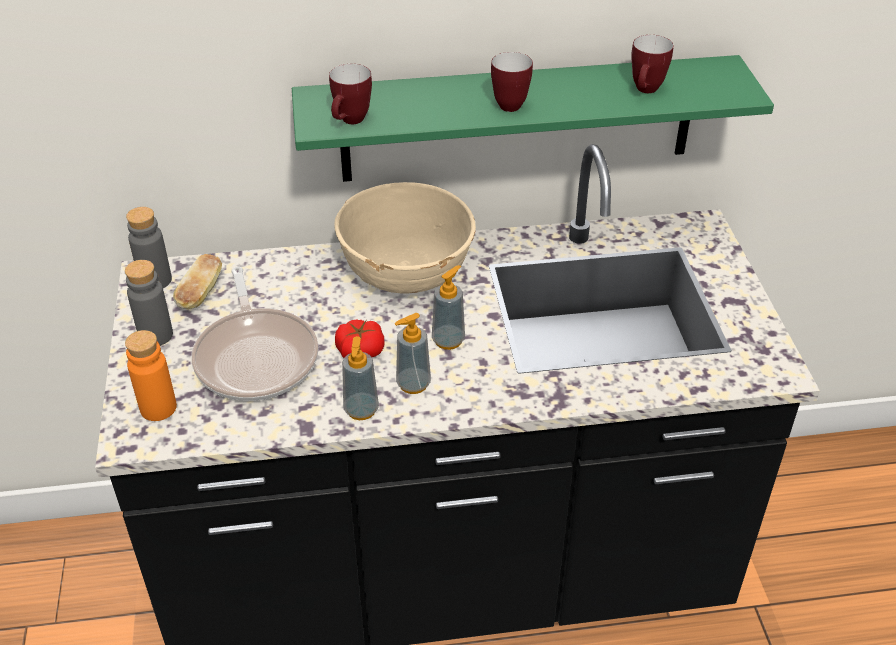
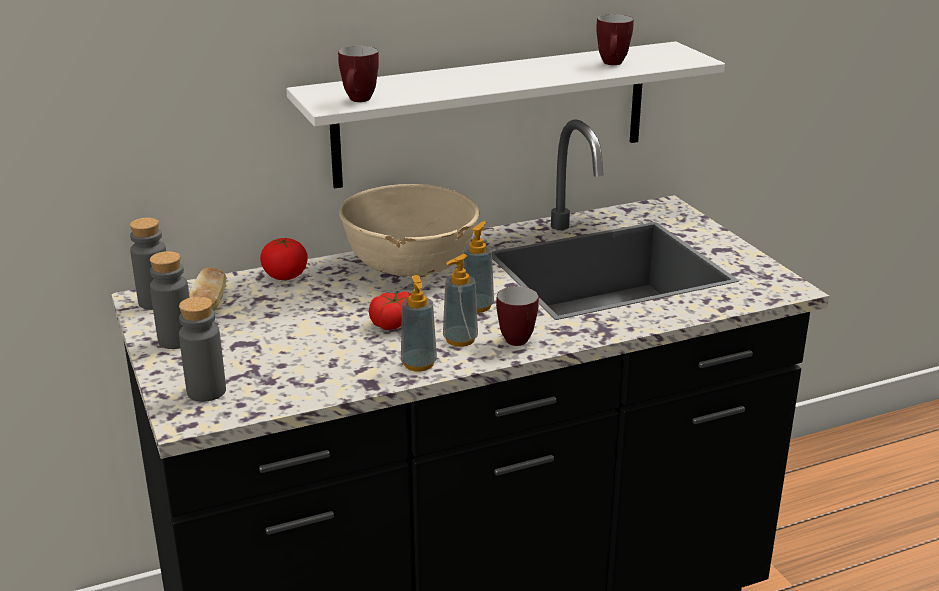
camera: 15 degrees left, 15 degrees down
(158, 408) = (206, 391): orange bottle -> grey bottle
(256, 356) = (291, 341): frying pan -> none
(284, 265) = (285, 276): none -> tomato
(512, 104) = (501, 79): mug -> mug (517, 338)
(518, 119) = (493, 113): green shelf -> white shelf

